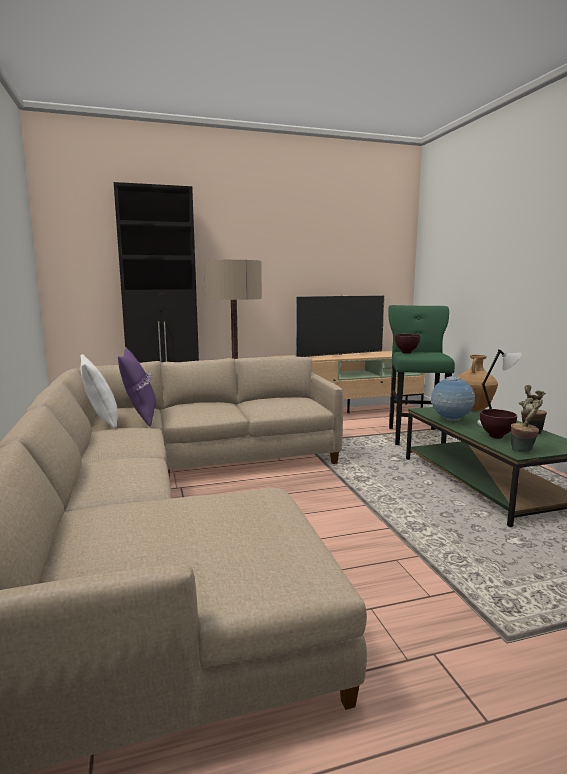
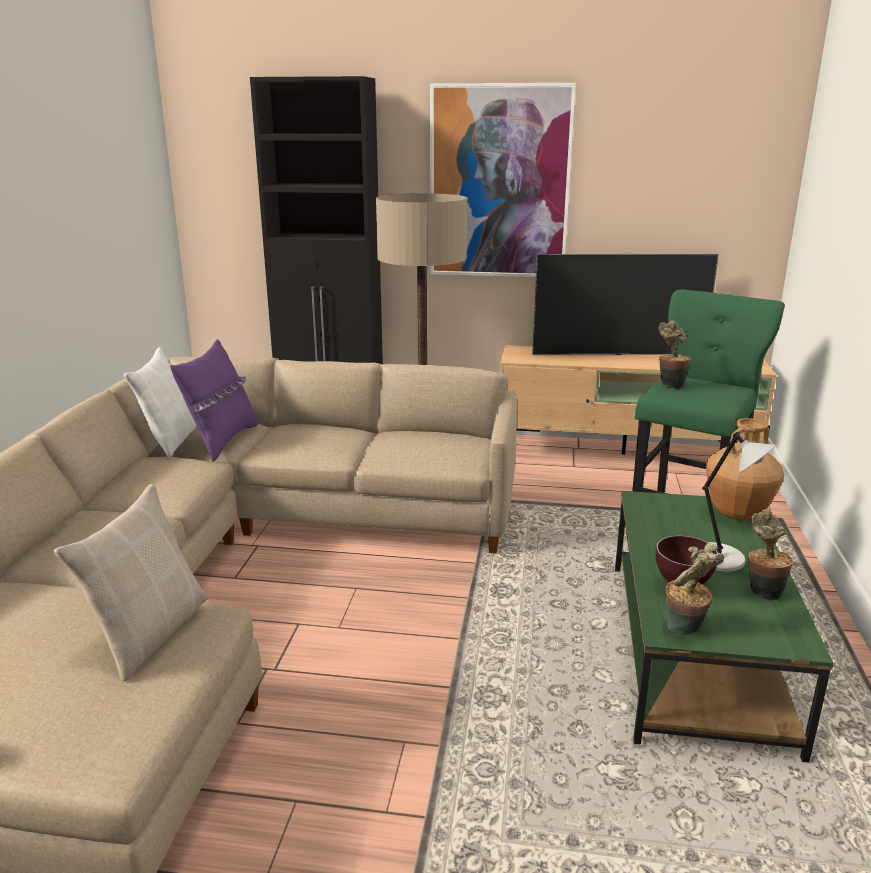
camera: 25 degrees right, 10 degrees up
(242, 510) = (149, 633): none -> beige pillow
(265, 258) = (499, 183): none -> picture
(405, 353) = (670, 385): brown bowl -> potted plant
(450, 420) = (656, 533): globe -> none

